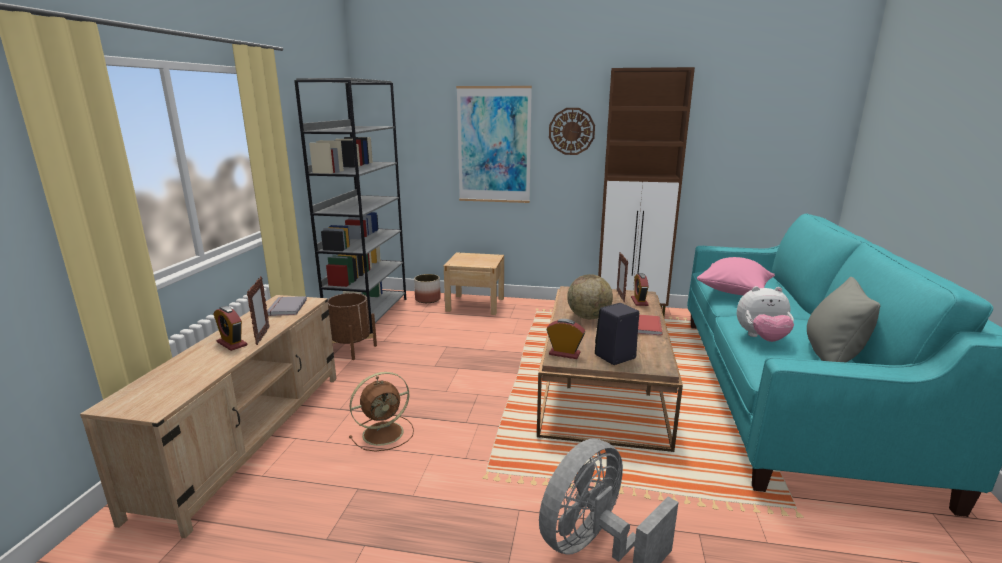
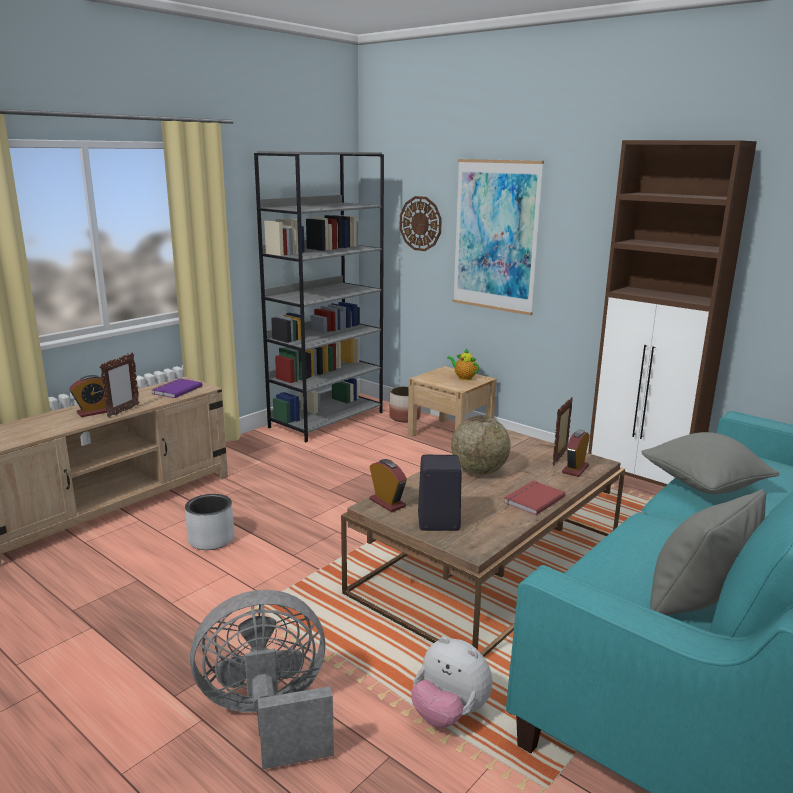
camera: 30 degrees right, 0 degrees up
(232, 344) = (94, 412): alarm clock -> alarm clock turned 105 degrees counterclockwise
(286, 308) = (176, 390): grey book -> purple book
(352, 349) = (272, 452): brown planter -> none
(385, 433) = (211, 539): brown fan -> grey planter
(481, 258) = (463, 377): none -> teapot
(571, 131) = (589, 224): wall clock -> wall clock (420, 223)
(733, 293) = (703, 486): pink pillow -> grey pillow
(761, 338) = (631, 551): plush toy -> plush toy (449, 714)

